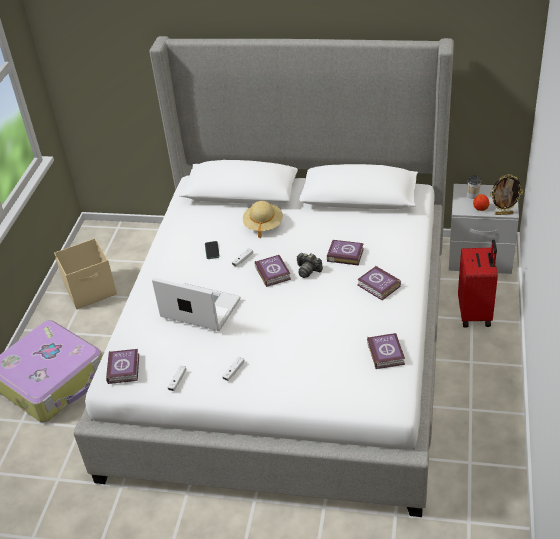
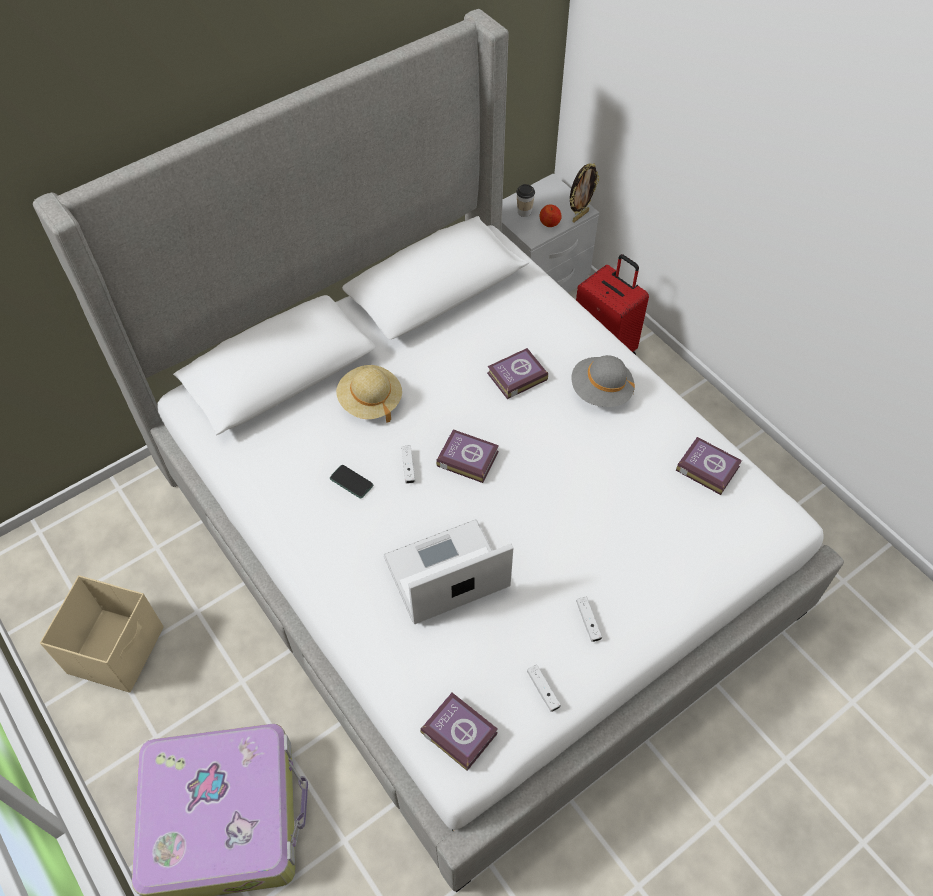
camera: 50 degrees left, 15 degrees up
(308, 270) = (502, 426): camera -> none
(379, 286) = (601, 391): book -> grey hat

